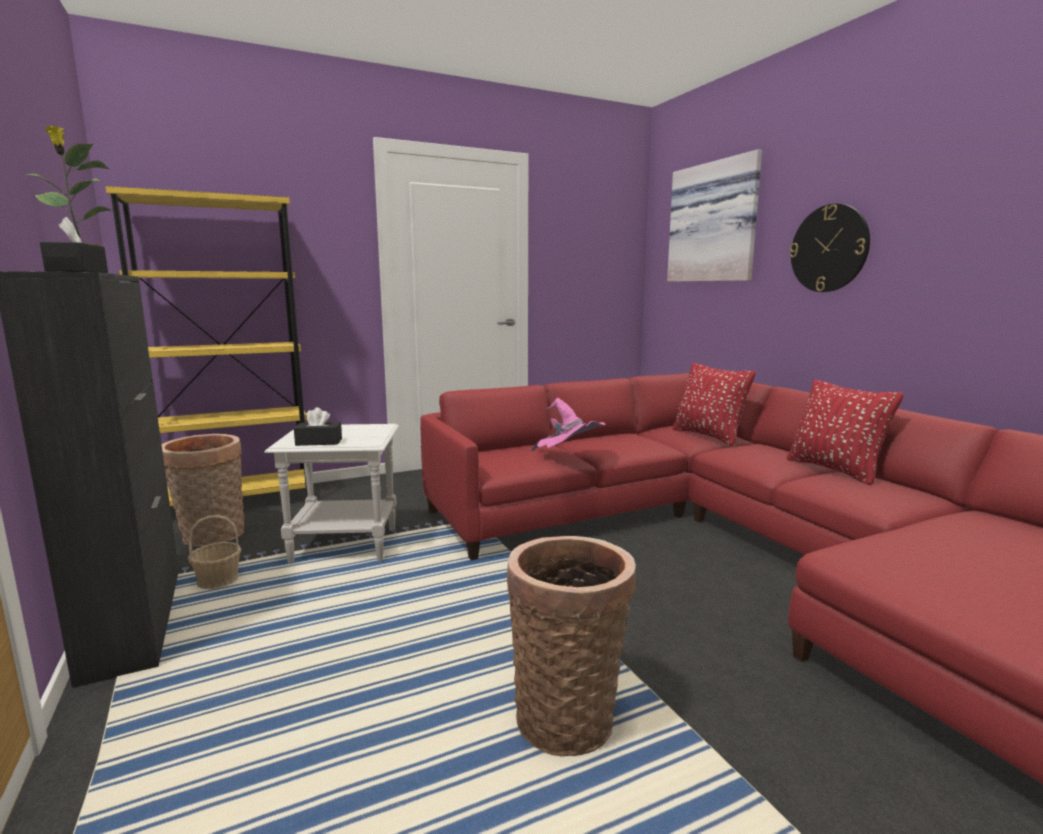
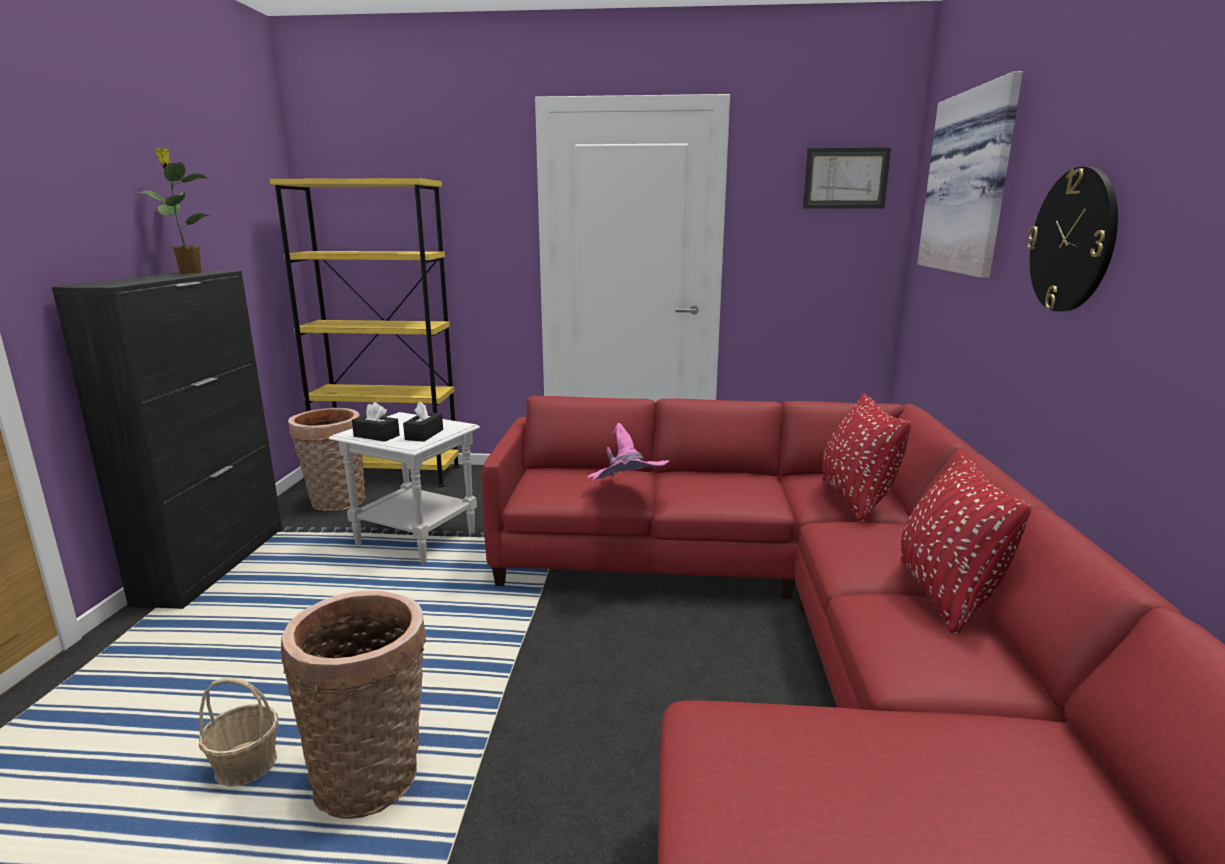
camera: 30 degrees right, 5 degrees up
(78, 272) = (123, 283): black tissue box -> black tissue box (424, 434)
(218, 580) = (295, 545): basket -> basket (246, 765)
(605, 223) = (845, 178): none -> picture

